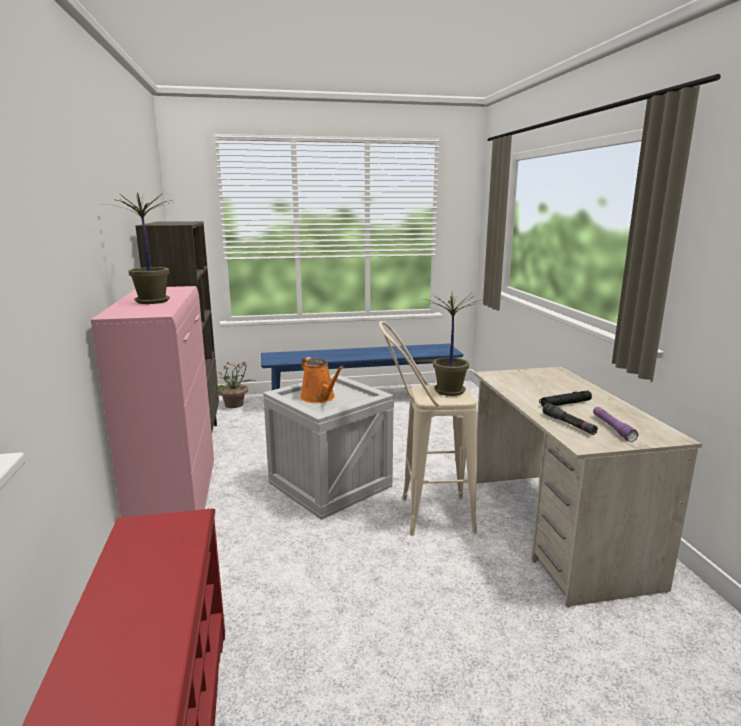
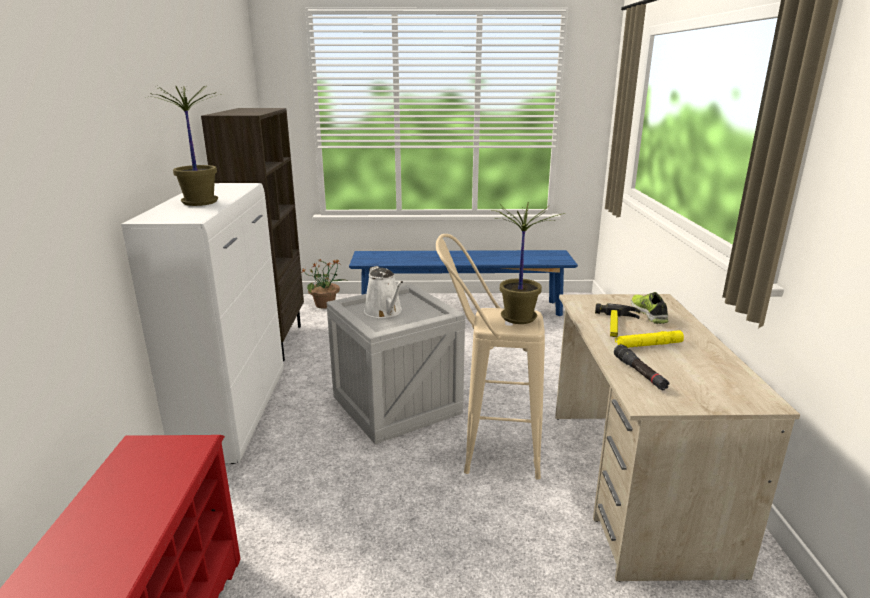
camera: 10 degrees right, 5 degrees up
(177, 506) = (235, 414): pink cabinet -> white cabinet
(319, 398) = (384, 312): orange watering can -> white watering can
(533, 392) = (616, 326): none -> hammer
(554, 381) = (649, 313): none -> shoe
(565, 404) = (648, 345): black flashlight -> yellow flashlight
(612, 428) = (692, 383): purple flashlight -> none

